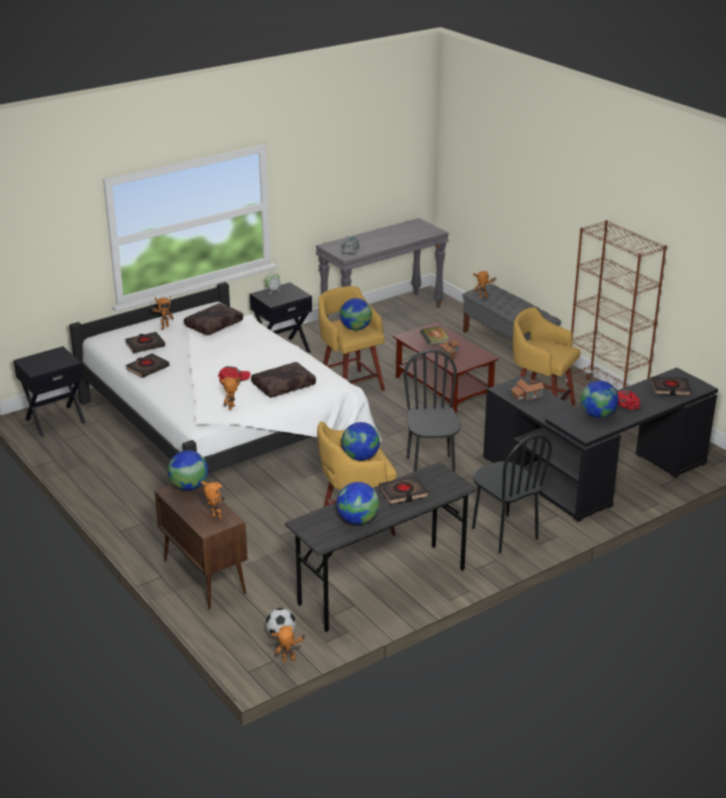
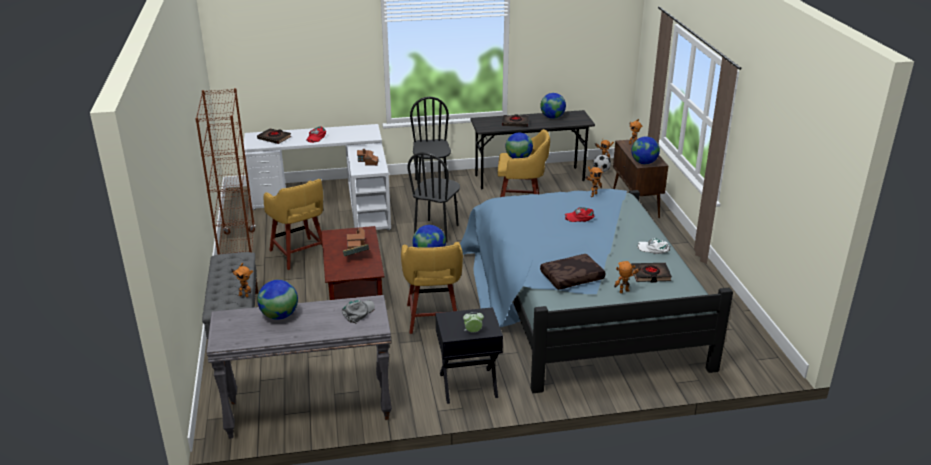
camera: 155 degrees left, 0 degrees up
(55, 420) = (744, 354): black nightstand -> none
(147, 368) = (654, 249): black book -> white cap
(223, 426) = (578, 305): white bed -> blue bed
(283, 385) = (542, 203): brown pillow -> none
(594, 476) = (333, 201): black desk -> white desk
(597, 415) = (346, 134): globe -> globe (279, 315)

